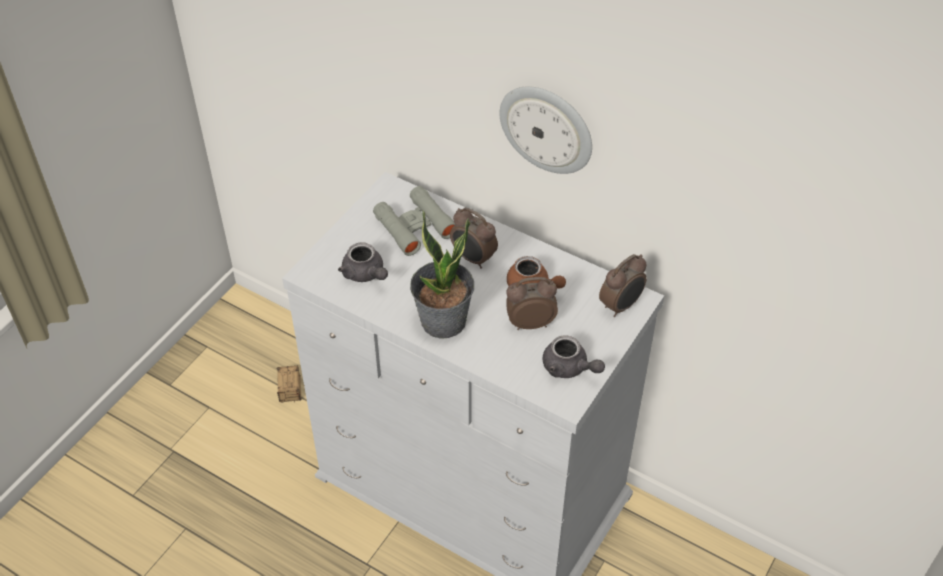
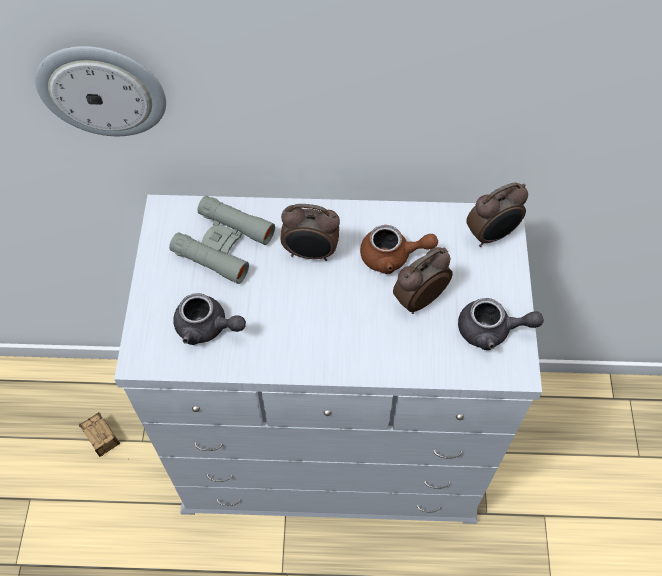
camera: 30 degrees left, 10 degrees up
(443, 322) = (329, 342): potted plant -> none
(547, 128) = (359, 75): wall clock -> wall clock (102, 90)
(621, 306) = (491, 235): alarm clock -> alarm clock turned 45 degrees clockwise

